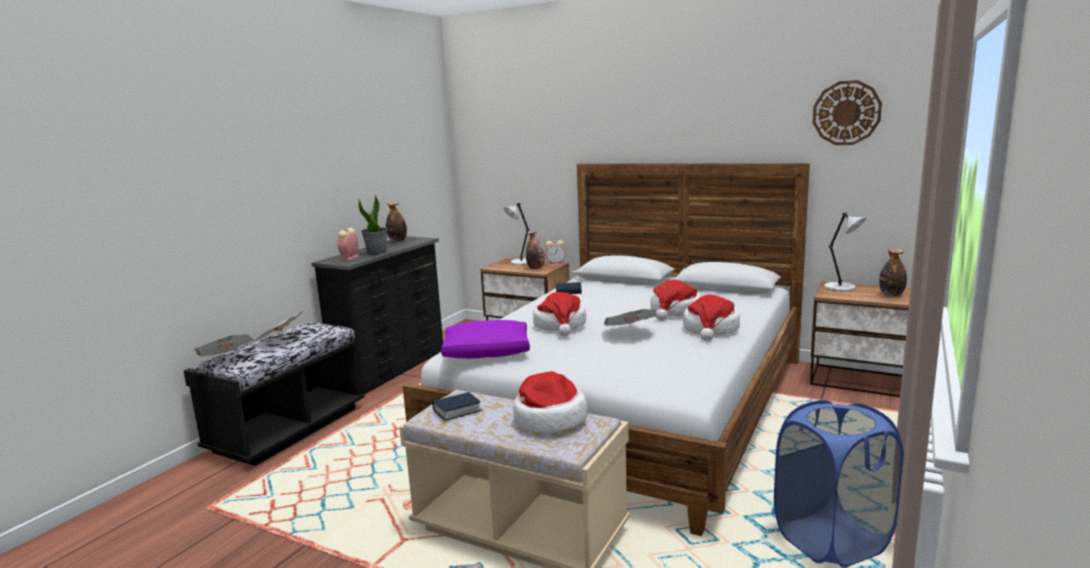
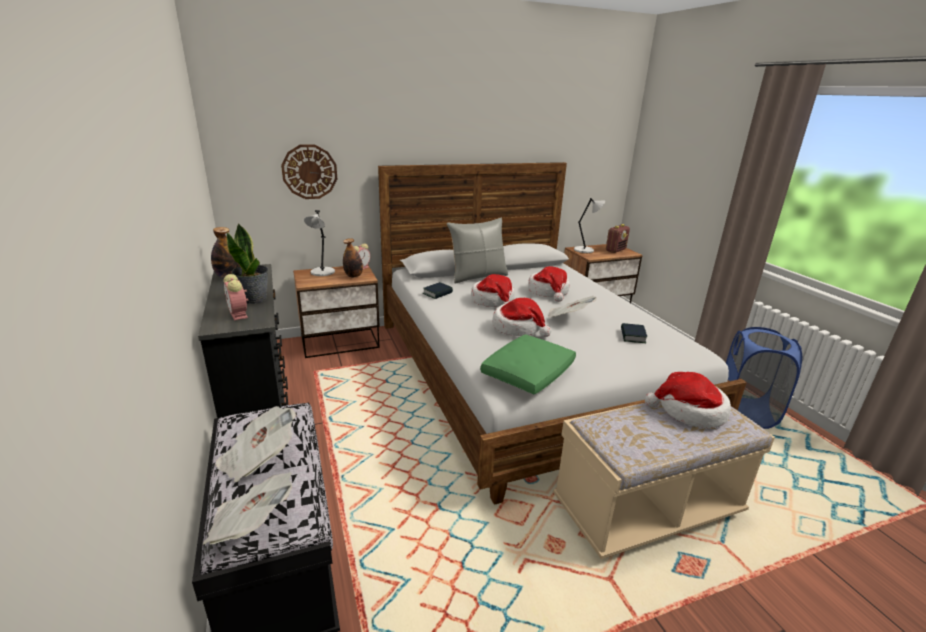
camera: 50 degrees left, 10 degrees up
(457, 411) = (632, 439): book -> book (632, 336)
(486, 352) = (527, 374): purple pillow -> green pillow
(640, 287) = (477, 276): none -> grey pillow
(711, 329) = (599, 300): hat -> hat (493, 301)
(846, 113) = (586, 125): wall clock -> wall clock (309, 172)
(891, 295) = (615, 250): bottle -> radio

